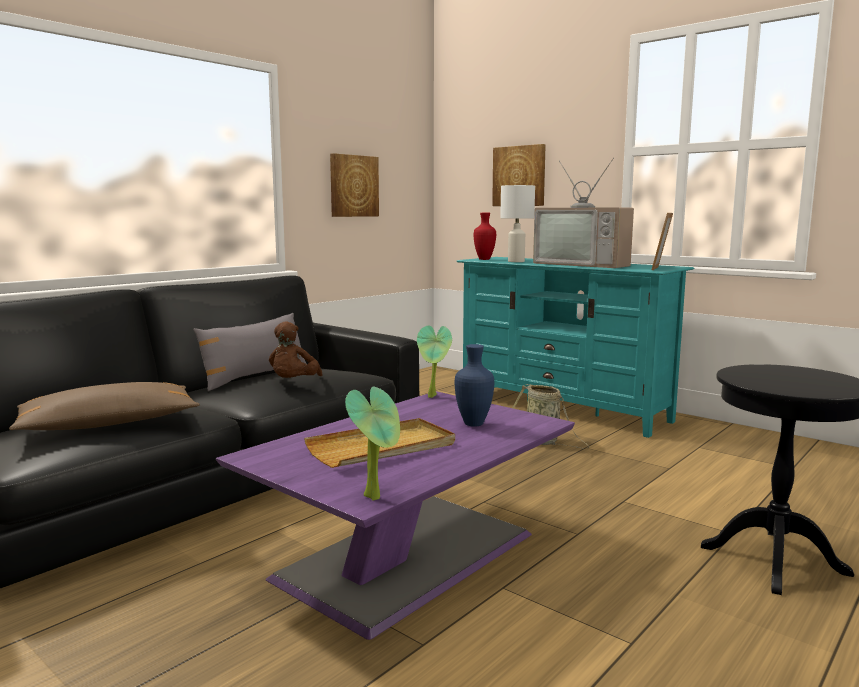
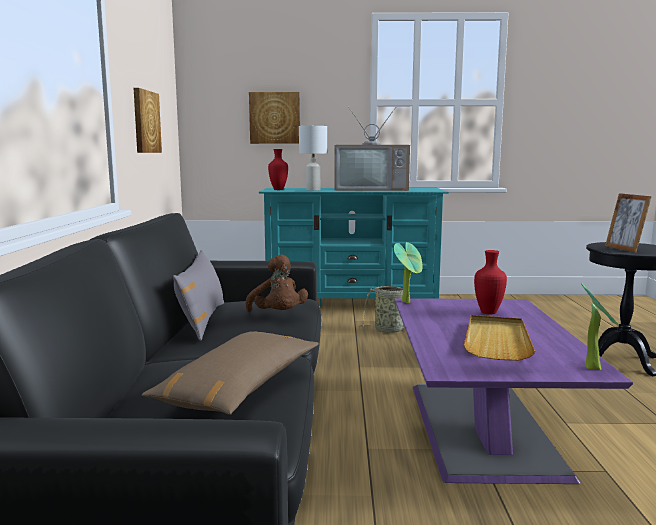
camera: 40 degrees left, 0 degrees up
(474, 424) = (488, 312): blue vase -> red vase
(660, 268) = (433, 189): picture frame -> picture frame (624, 249)

